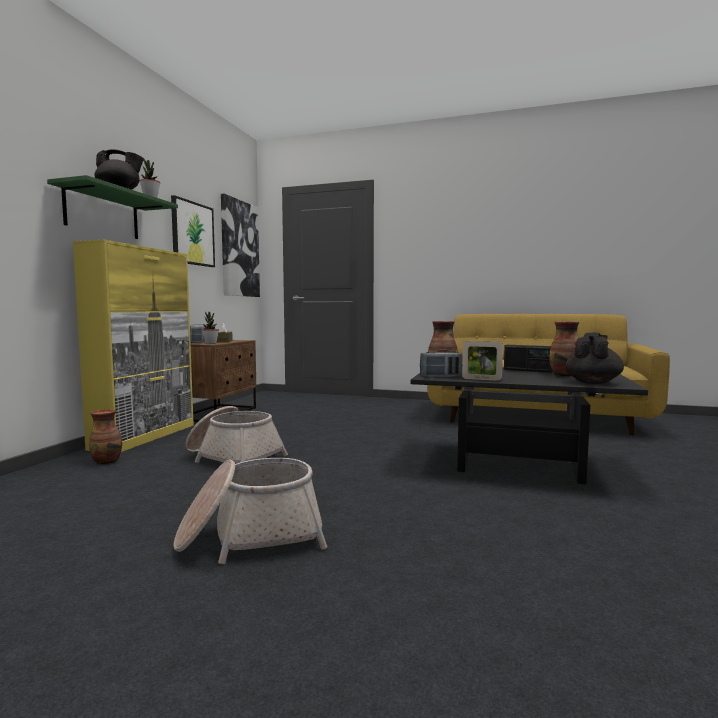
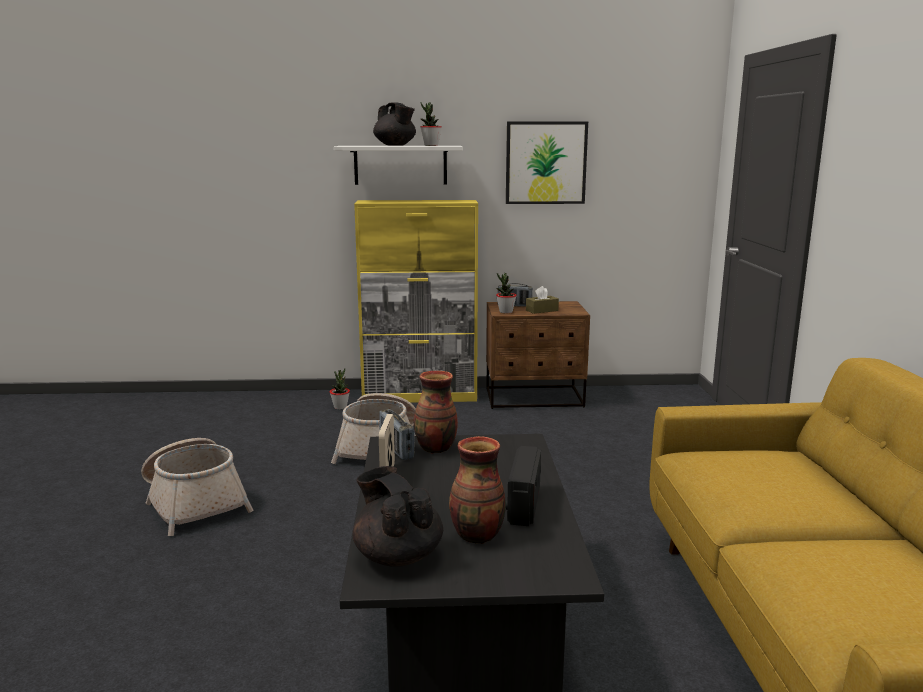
camera: 70 degrees right, 10 degrees up
(102, 213) = (400, 165): green shelf -> white shelf
(107, 461) = (340, 407): vase -> potted plant
(239, 249) = (657, 168): picture -> none
(593, 382) = (397, 555): black teapot -> black teapot turned 135 degrees counterclockwise

